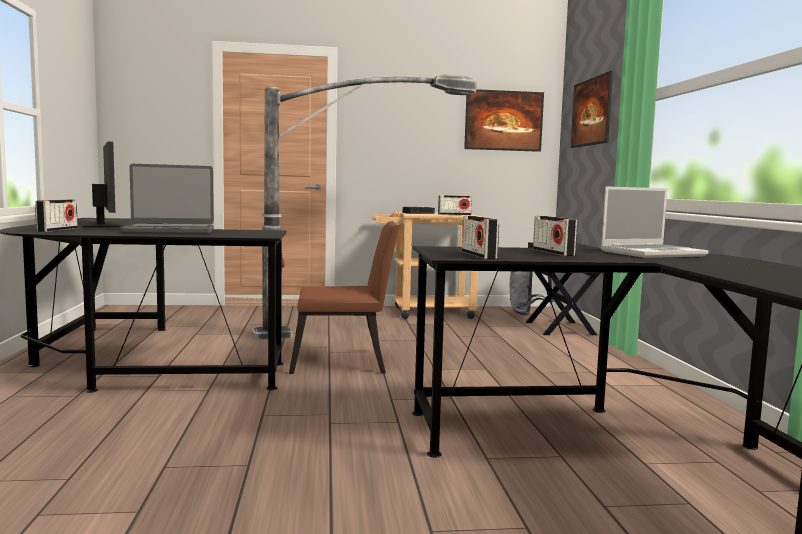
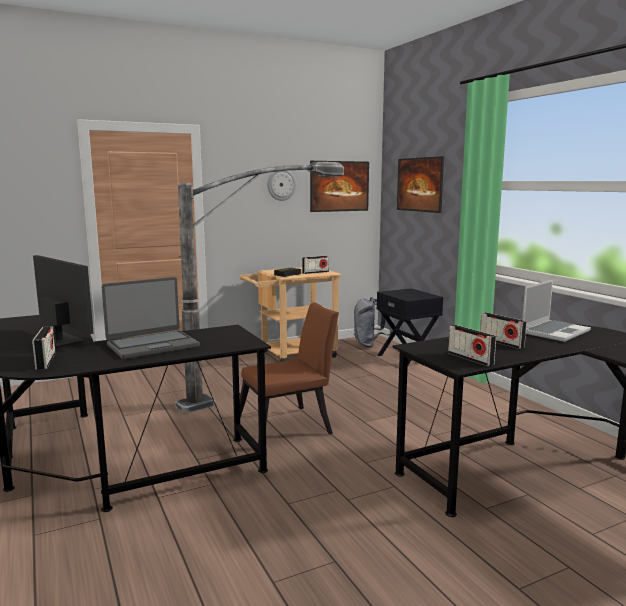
camera: 20 degrees left, 5 degrees up
(429, 115) = (281, 184): none -> wall clock

